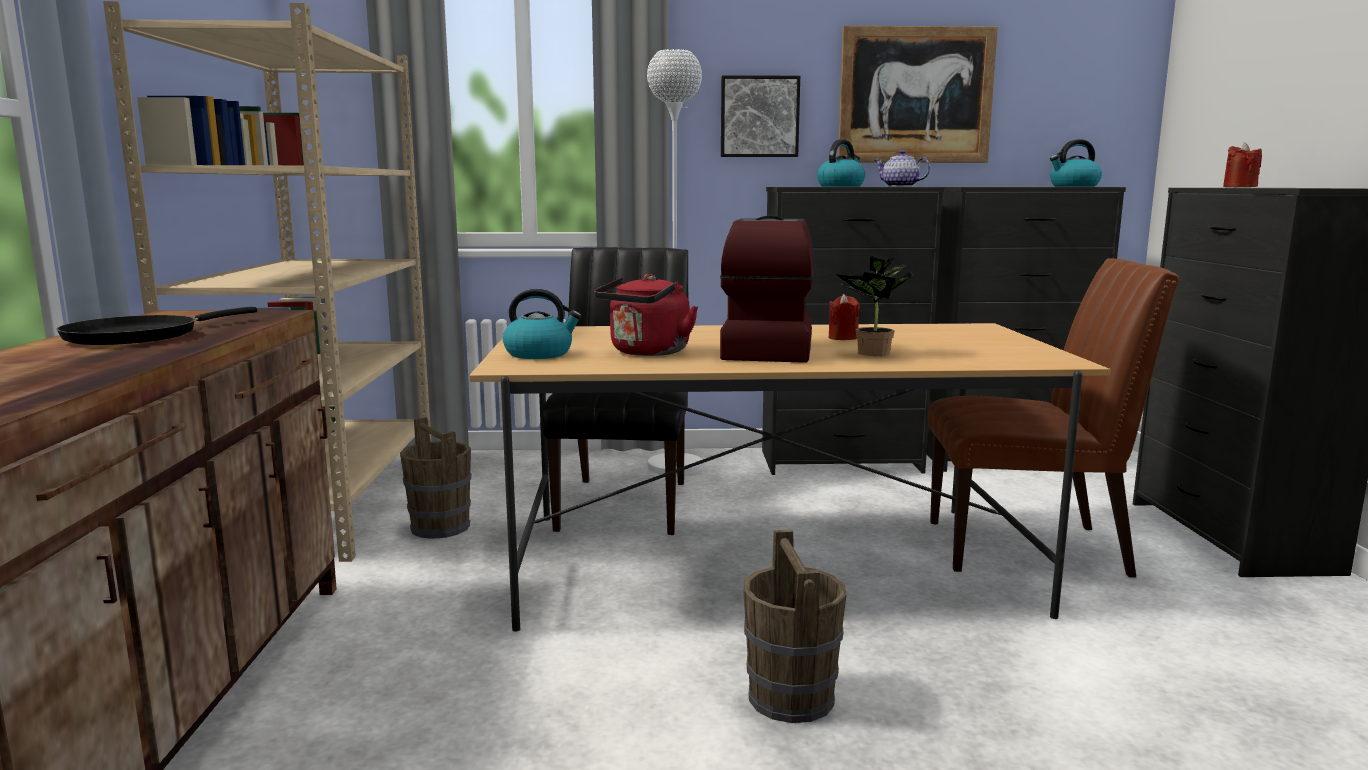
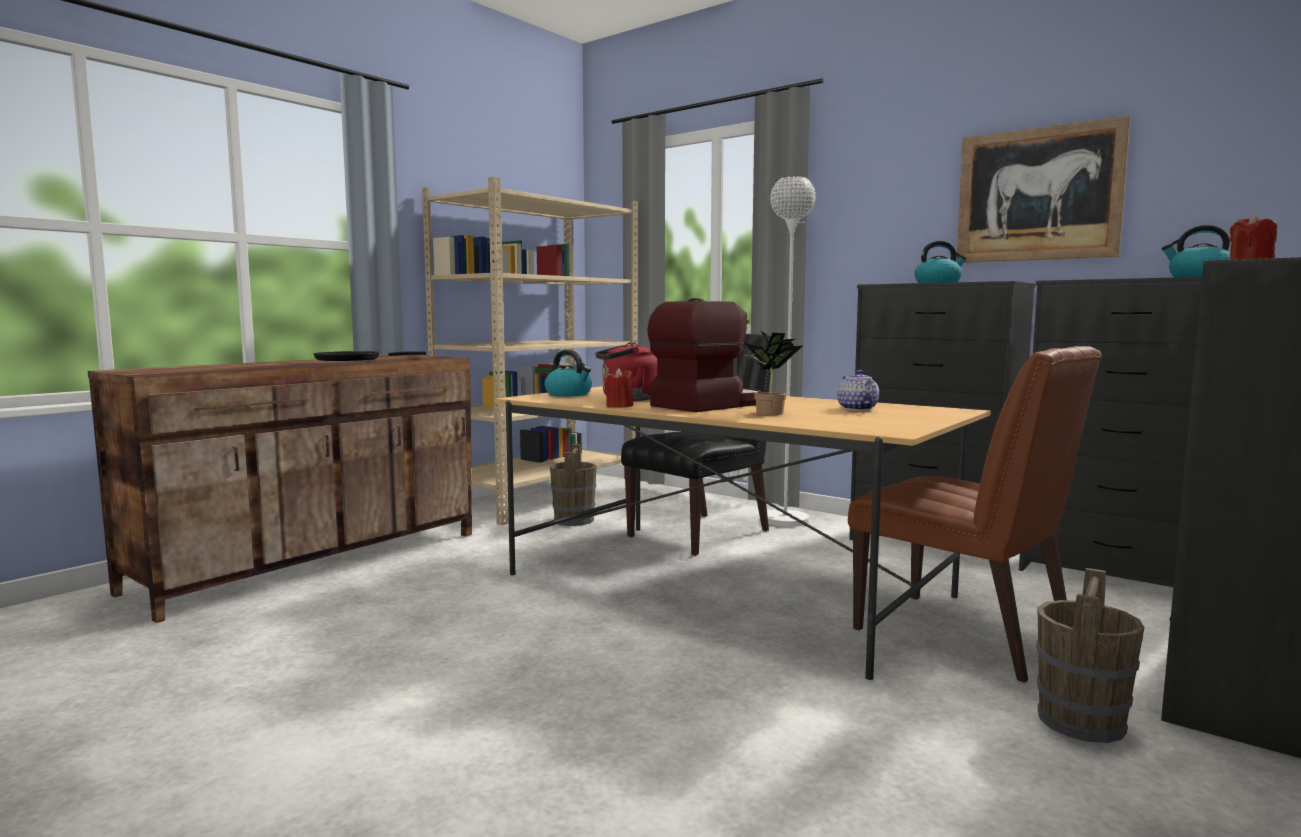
camera: 40 degrees right, 5 degrees down
(759, 117) = (887, 226): picture -> none
(791, 698) = (577, 649): brown bucket -> brown bucket (1080, 722)
(843, 338) = (796, 405): red candle -> red candle (619, 406)
(900, 186) = (979, 281): teapot -> teapot (857, 409)

